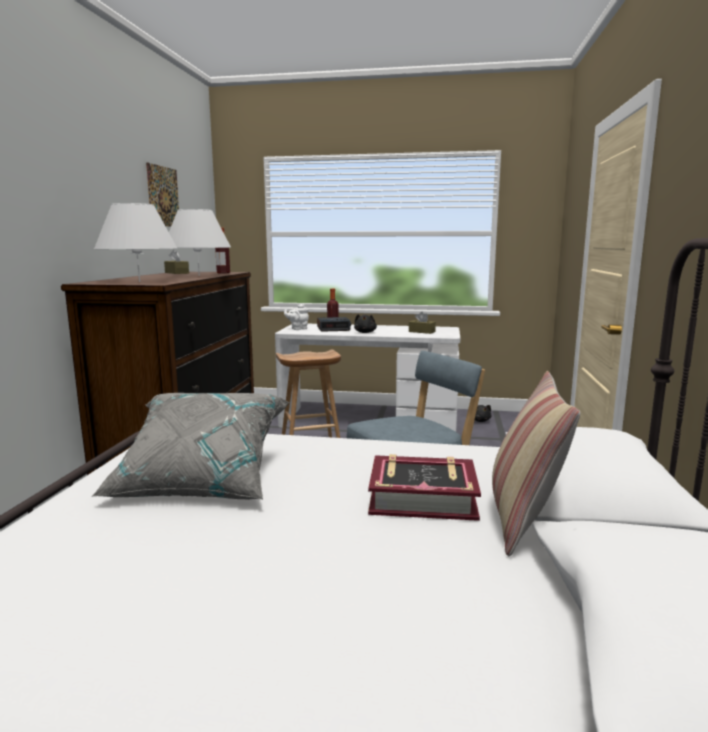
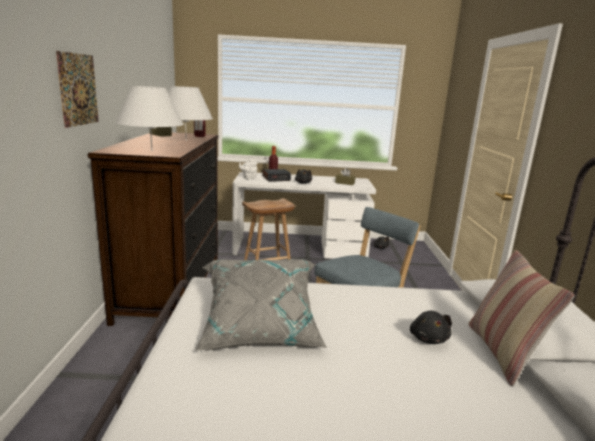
camera: 10 degrees left, 5 degrees up
(163, 196) = (145, 68): picture -> picture (78, 89)
(422, 498) = (428, 338): book -> black plush toy

